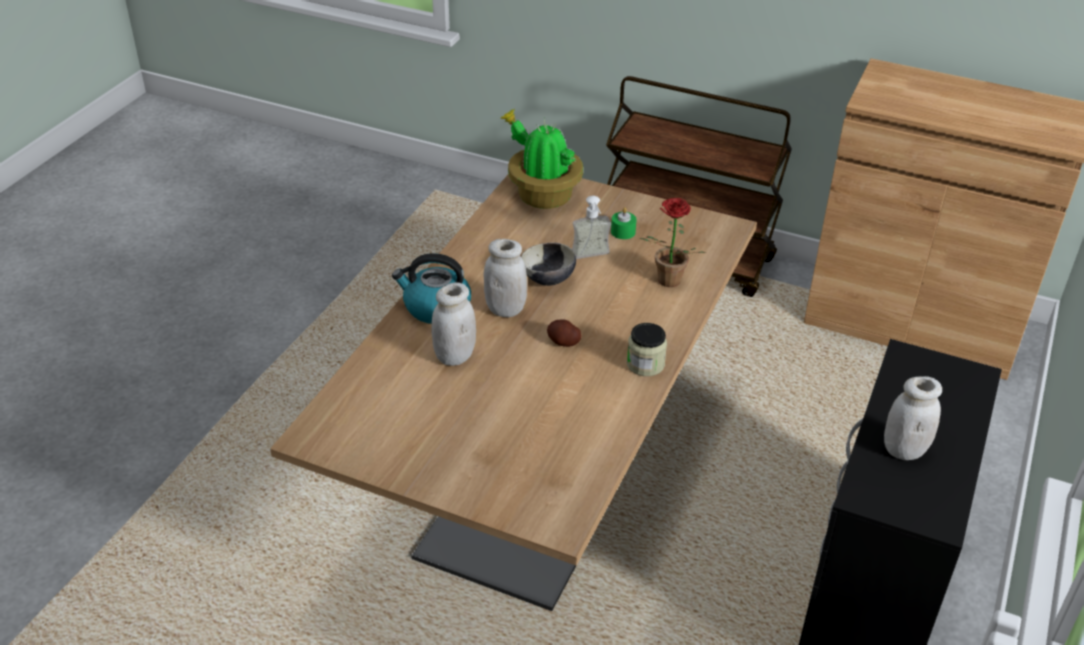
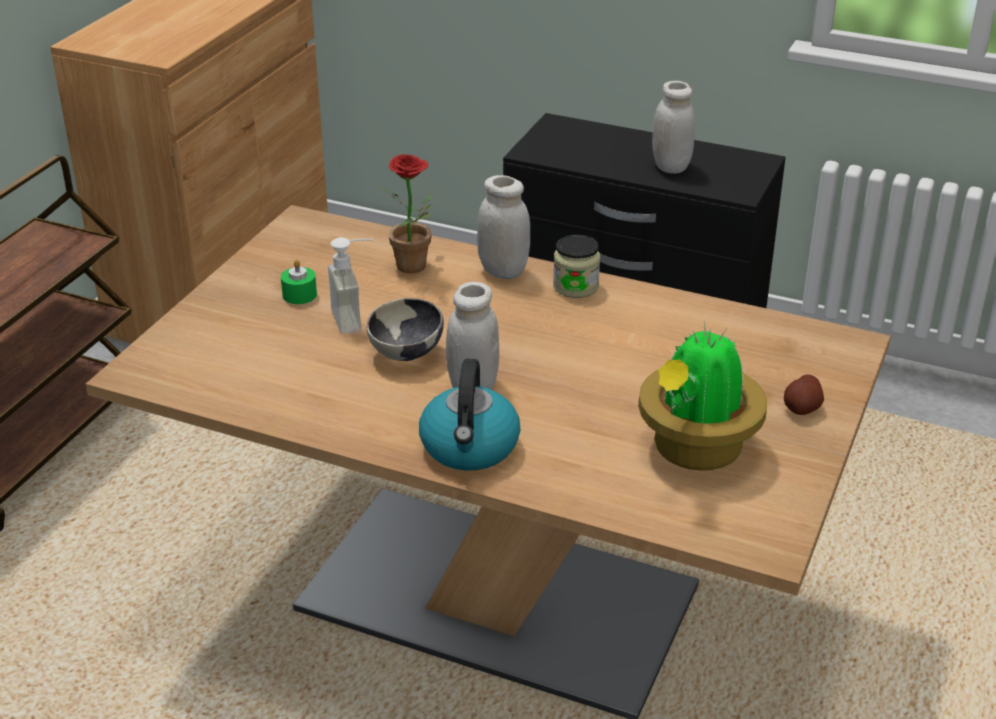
camera: 90 degrees left, 5 degrees down
(454, 356) = (577, 426): white jar -> white jar (503, 271)
(542, 195) = (192, 359): potted plant -> potted plant (695, 450)
(563, 342) = (539, 341): potato -> potato (802, 408)

